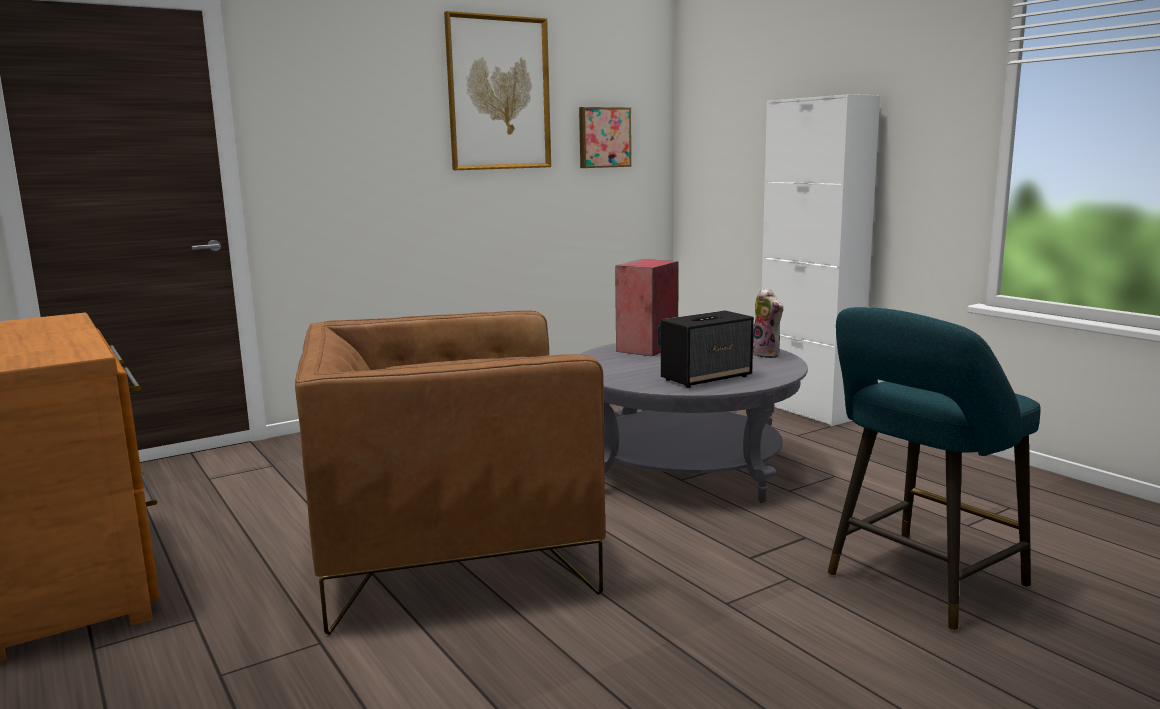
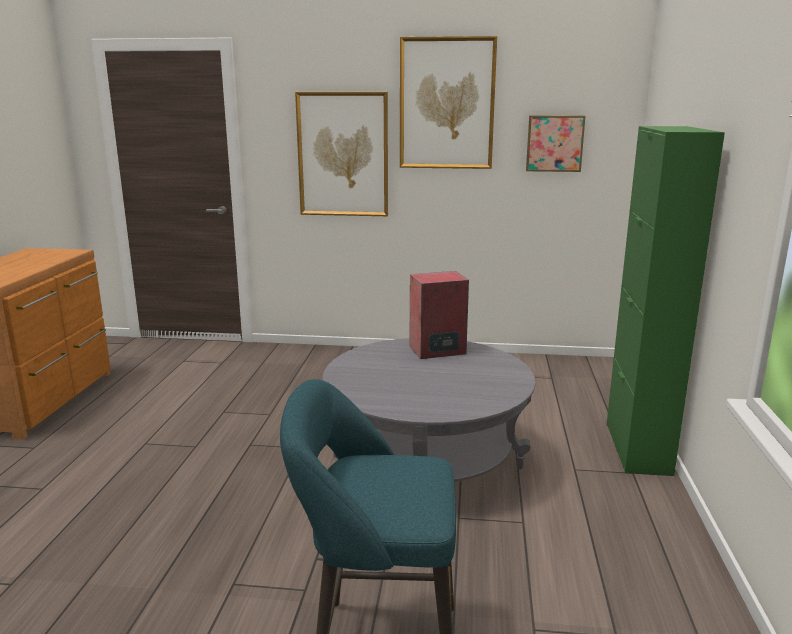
camera: 40 degrees right, 5 degrees up
(383, 157) = (343, 154): none -> picture
(452, 553) = (184, 463): brown armchair -> none
(707, 378) = (399, 394): speaker -> none
(767, 354) = (505, 386): plush toy -> none
(808, 410) = (637, 448): white cabinet -> green cabinet

